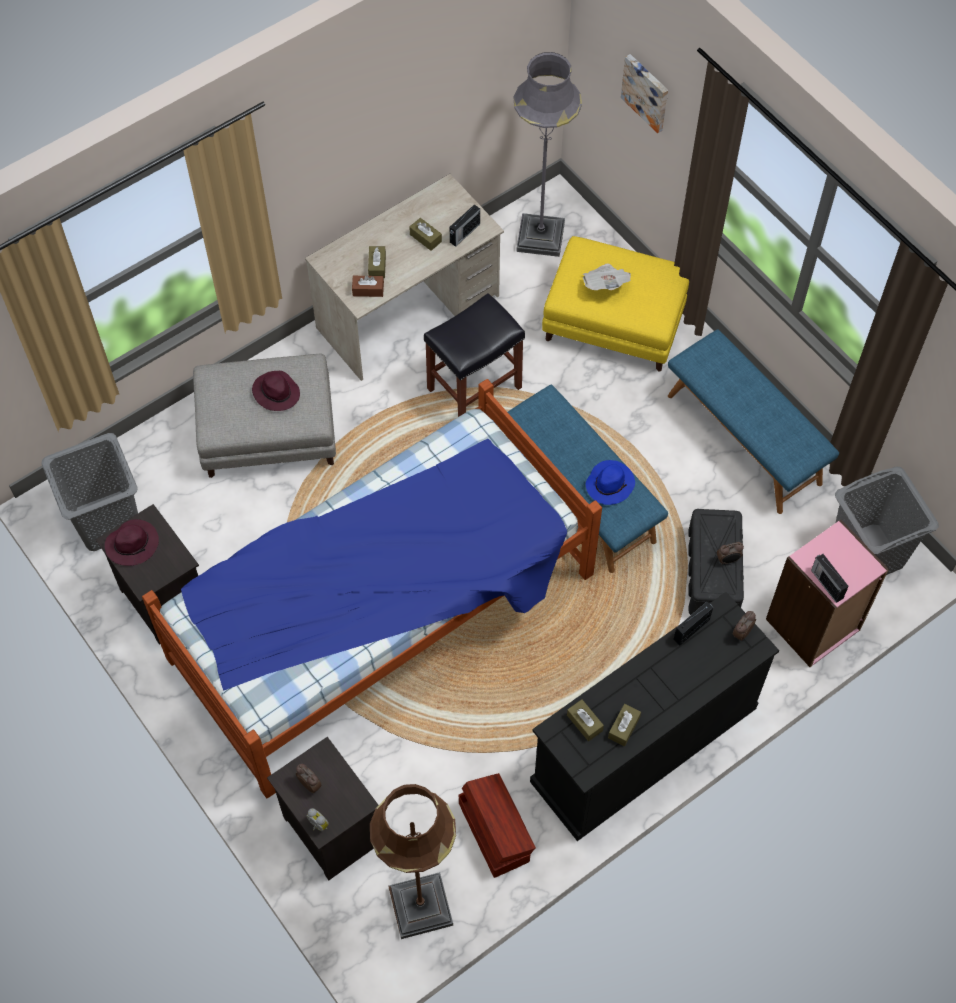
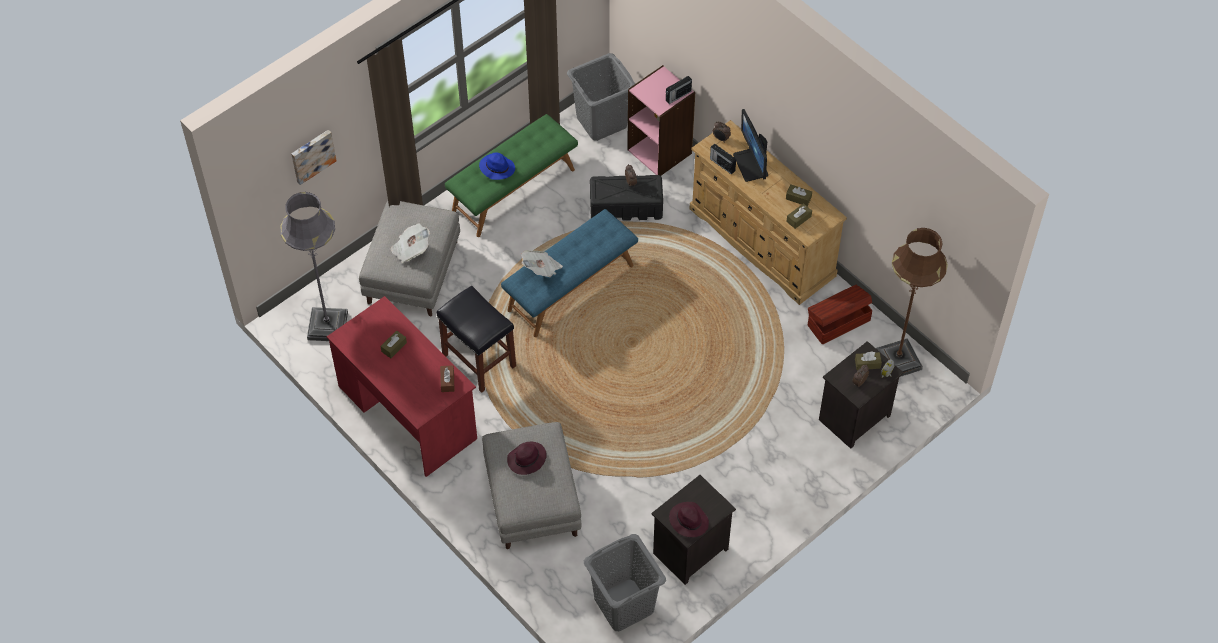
camera: 95 degrees left, 5 degrees down
(377, 266) = (423, 377): brown tissue box -> brown tissue box (867, 364)
(384, 617) = (686, 402): bed -> none
(408, 312) = (407, 412): beige desk -> red desk
(464, 233) = (388, 321): radio -> none
(564, 426) = (542, 269): none -> newspaper
(610, 483) = (588, 240): blue hat -> blue hat (496, 168)
(616, 323) = (412, 271): yellow ottoman -> grey ottoman
(643, 746) = (762, 242): black dresser -> beige dresser
(690, 669) = (751, 165): none -> monitor
(744, 438) = (513, 190): blue bench -> green bench

